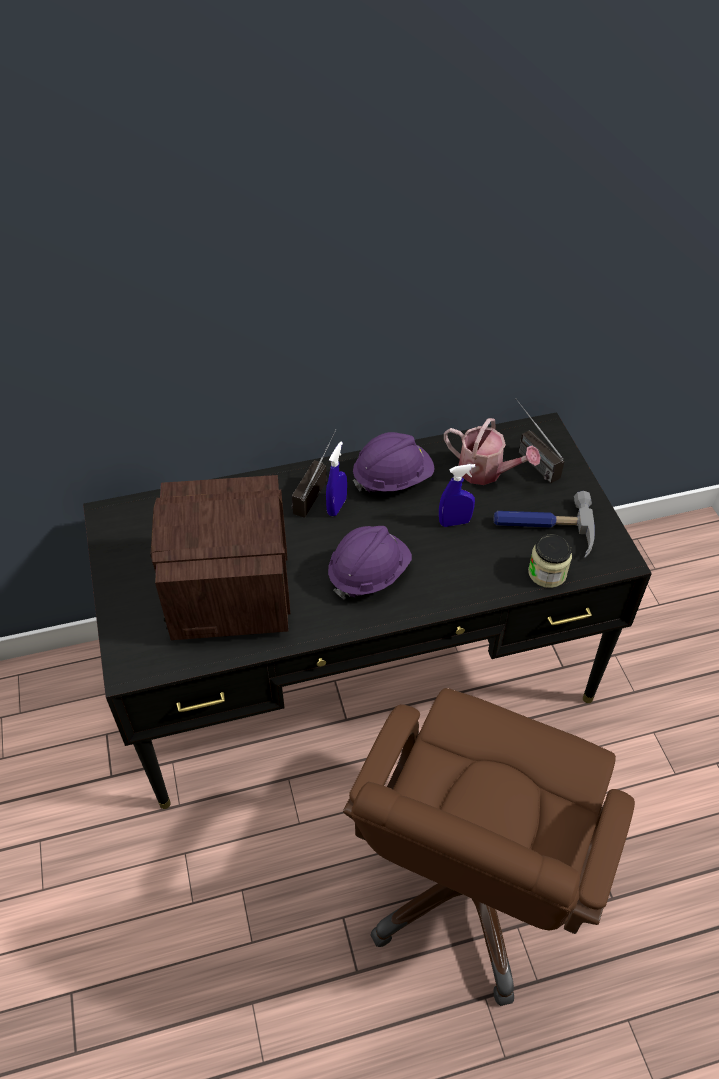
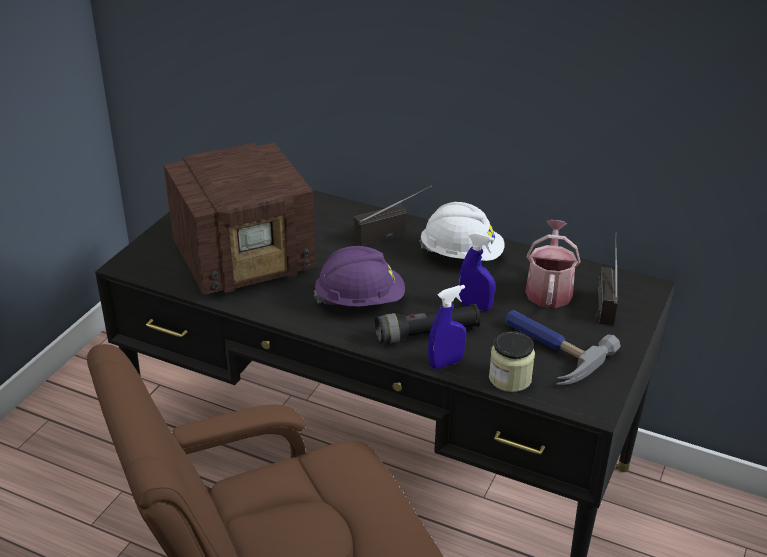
camera: 40 degrees right, 15 degrees down
(229, 593) = (246, 260): radio -> radio turned 150 degrees counterclockwise
(337, 506) = (393, 250): blue spray bottle -> blue spray bottle (446, 363)
(392, 478) = (461, 255): purple hard hat -> white hard hat
(451, 572) = (427, 334): none -> black flashlight
(486, 472) = (549, 289): watering can -> watering can turned 150 degrees counterclockwise

